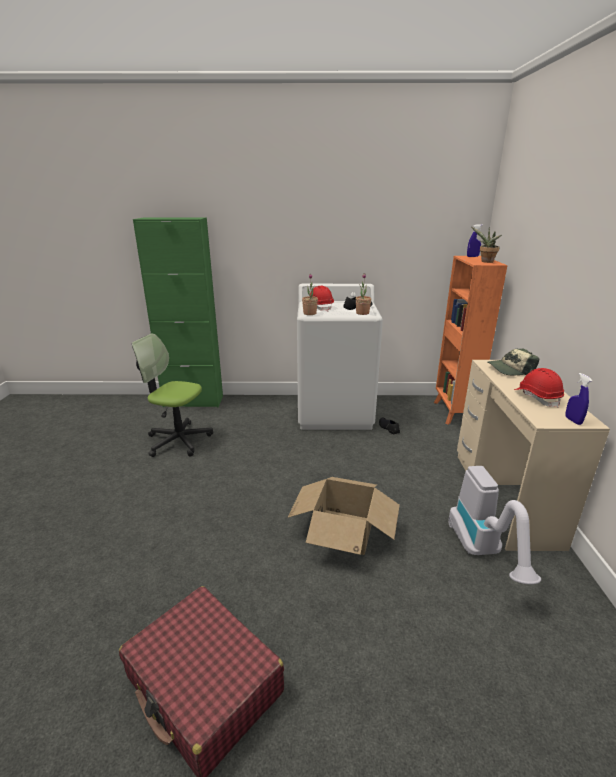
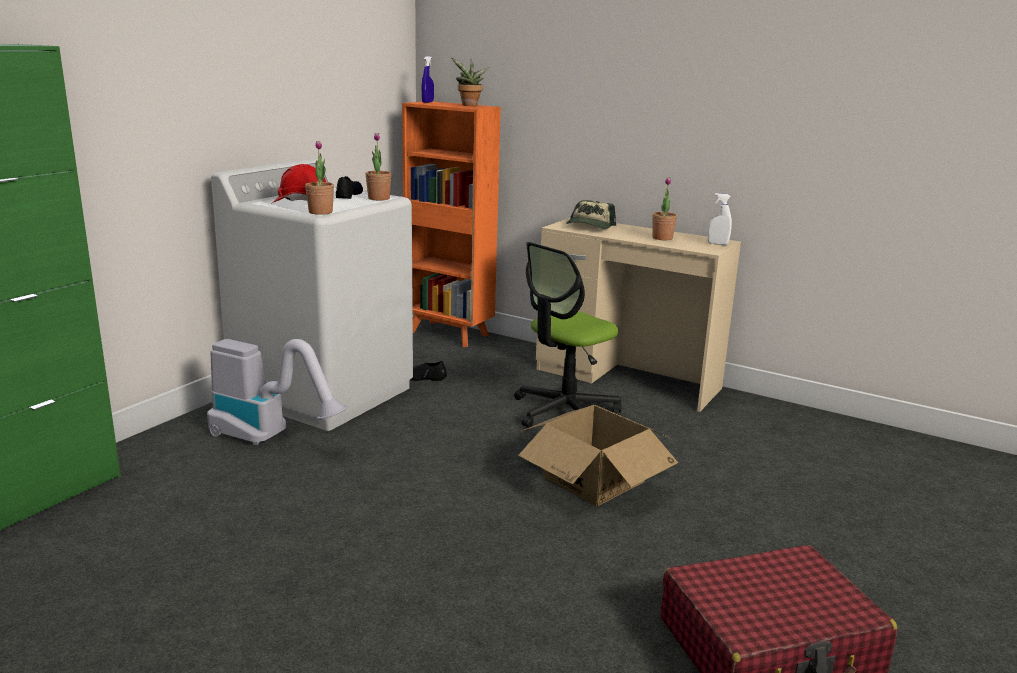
camera: 60 degrees left, 5 degrees down
(178, 440) = (175, 548): office chair -> office chair (565, 412)
(483, 553) = (694, 422): vacuum cleaner -> vacuum cleaner (270, 437)
(537, 397) = (662, 238): red hard hat -> potted plant
(573, 421) = (717, 244): blue spray bottle -> white spray bottle

